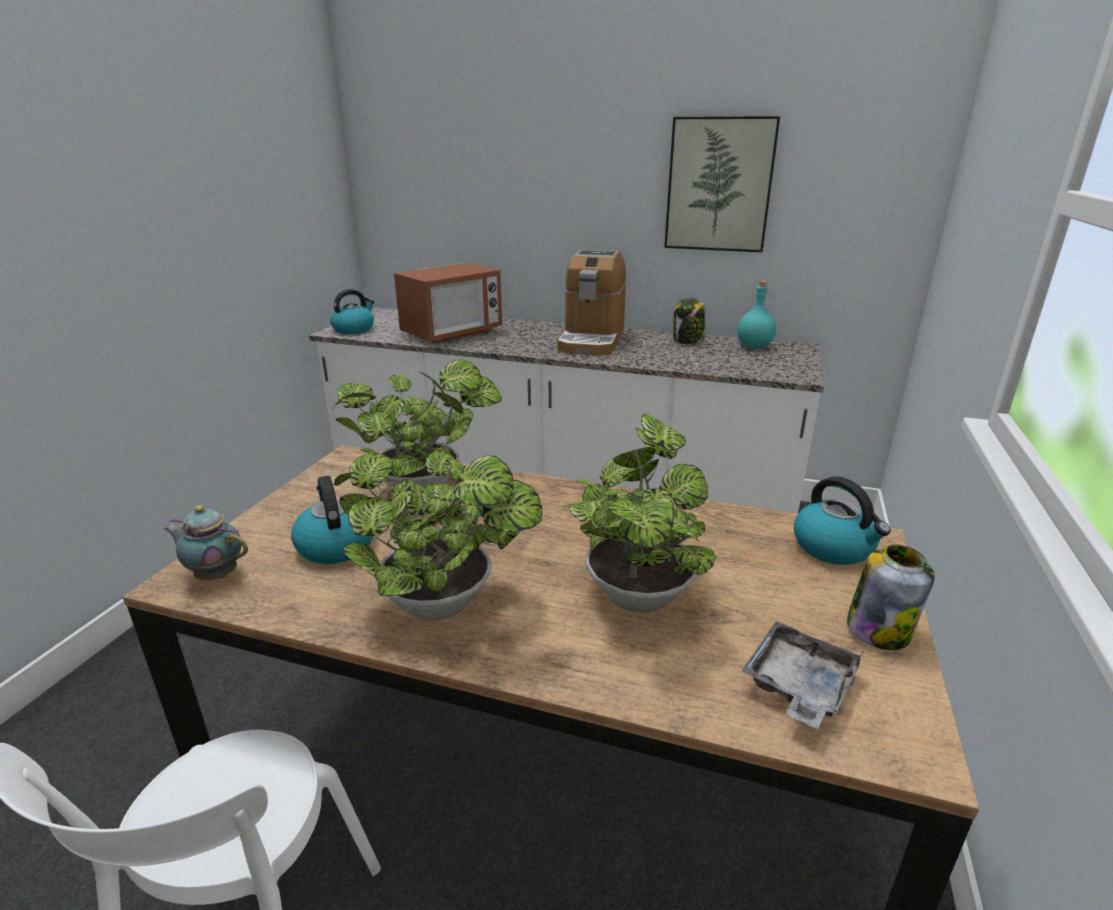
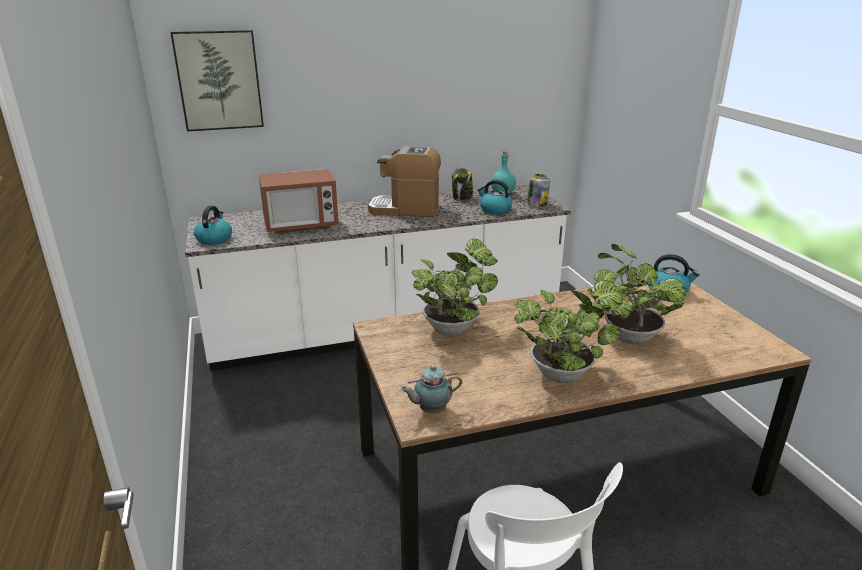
camera: 35 degrees left, 0 degrees up
(335, 545) = (464, 372): kettle -> kettle (494, 210)
(452, 333) = (301, 225): microwave -> microwave turned 60 degrees clockwise
(592, 340) = (405, 209): coffee machine -> coffee machine turned 120 degrees clockwise
(719, 185) = (463, 91): picture -> picture (219, 80)
(798, 686) = (726, 346): grey tray -> none
(878, 629) = (722, 316): jar -> jar (537, 204)

